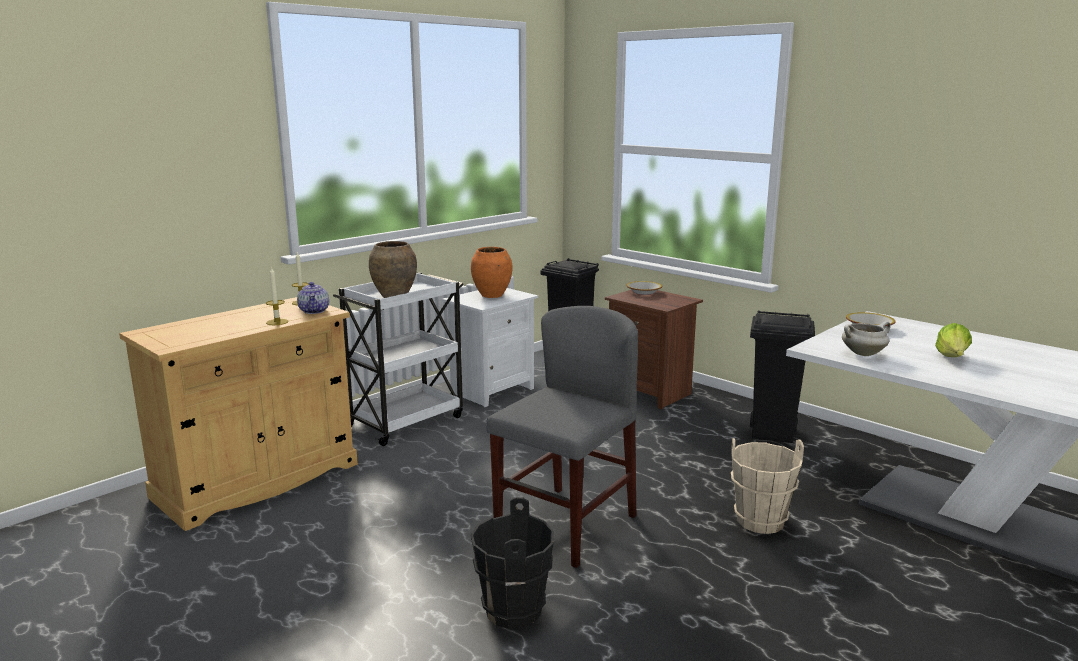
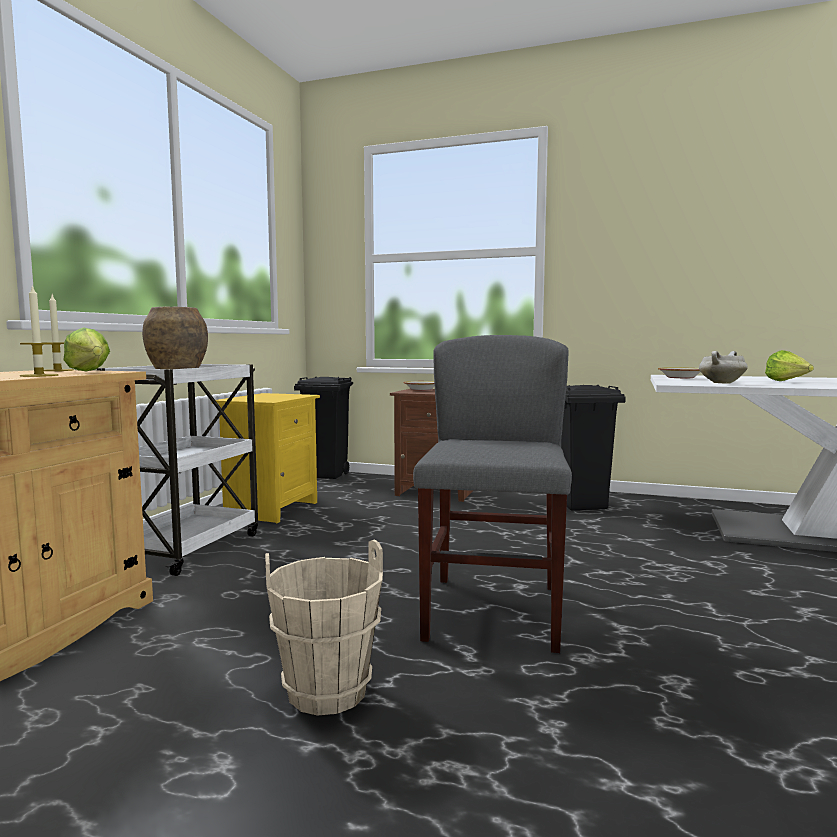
camera: 25 degrees left, 10 degrees down
(314, 311) = (90, 372): teapot -> lettuce
(491, 390) = (270, 509): white nightstand -> yellow nightstand
(492, 295) = (269, 396): orange vase -> none
(512, 610) = (546, 726): black bucket -> none
(760, 521) = (672, 569): beige bucket -> beige bucket (328, 692)

